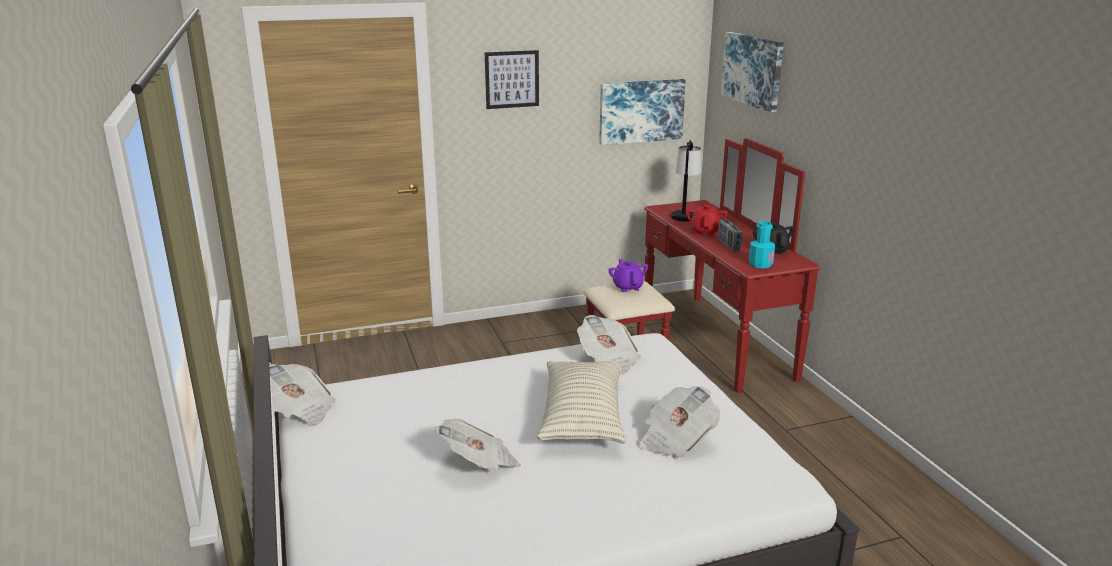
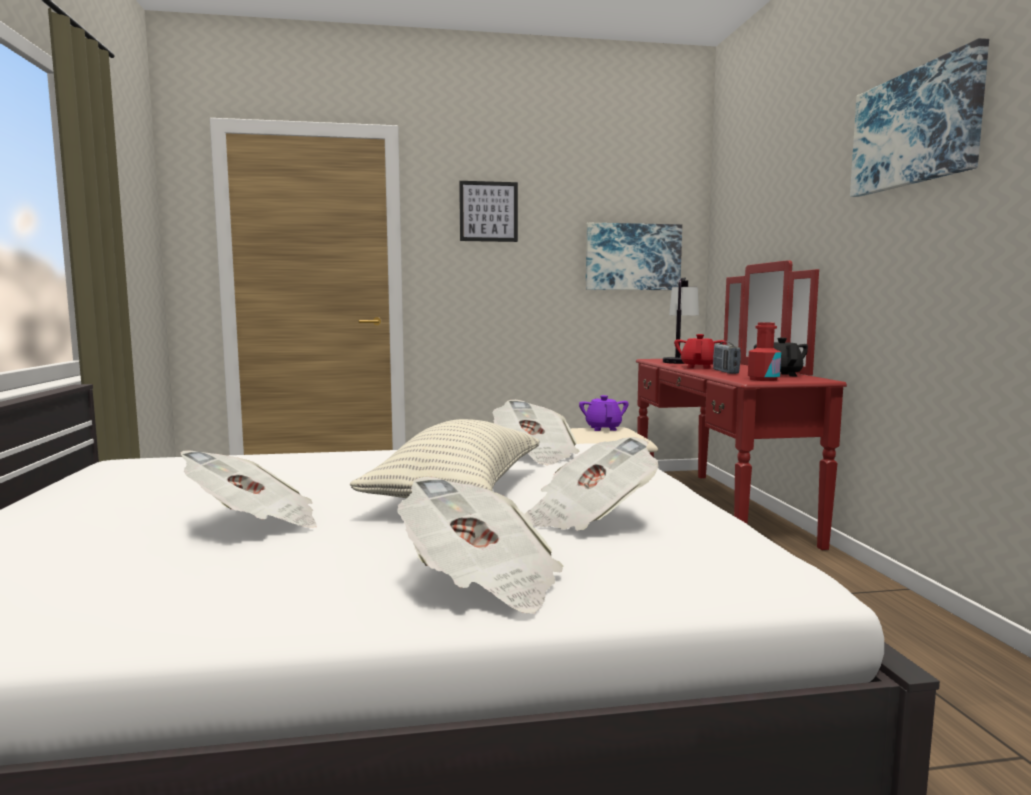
camera: 10 degrees right, 15 degrees down
(299, 410) = (90, 470): newspaper -> newspaper (483, 582)
(753, 70) = (754, 190): picture -> picture (916, 128)
(760, 264) = (763, 379): turquoise bottle -> red bottle

